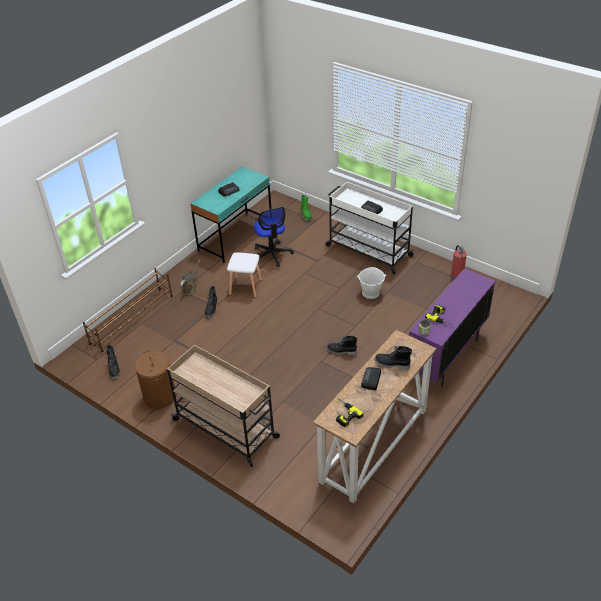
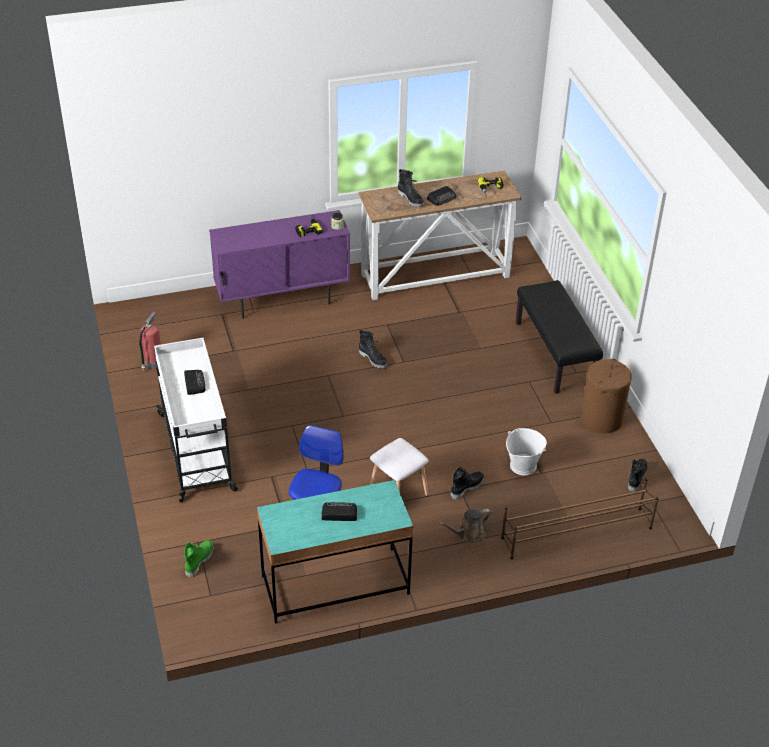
camera: 145 degrees left, 0 degrees up
(226, 429) = (555, 354): beige cart -> black bench
(371, 293) = (265, 399): white bucket -> white bucket (523, 465)

